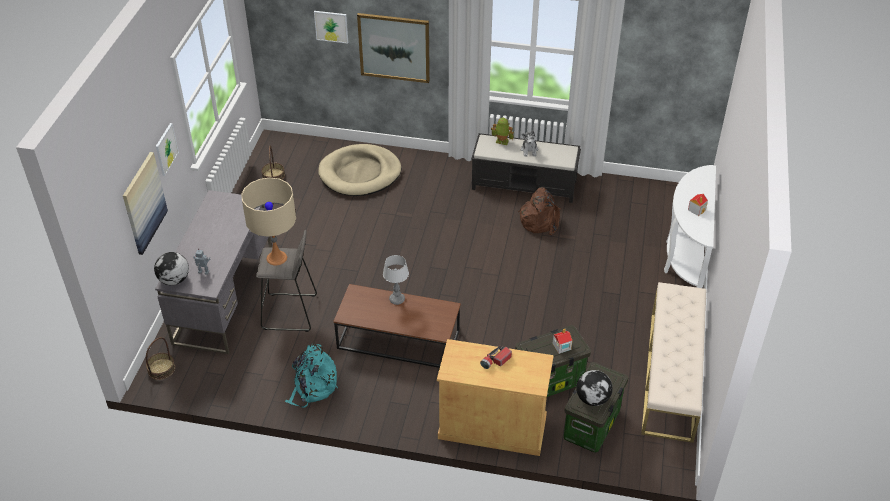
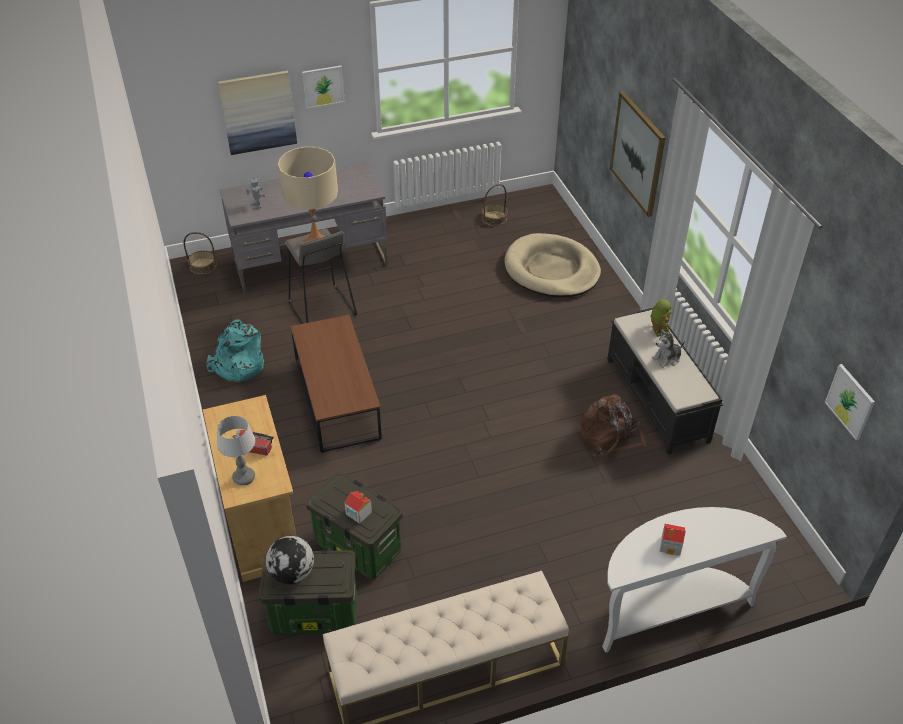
camera: 60 degrees right, 0 degrees up
(174, 280) = (236, 194): globe -> none
(331, 26) = (605, 95): picture -> picture (850, 401)
(397, 299) = (351, 356): table lamp -> table lamp (244, 478)

